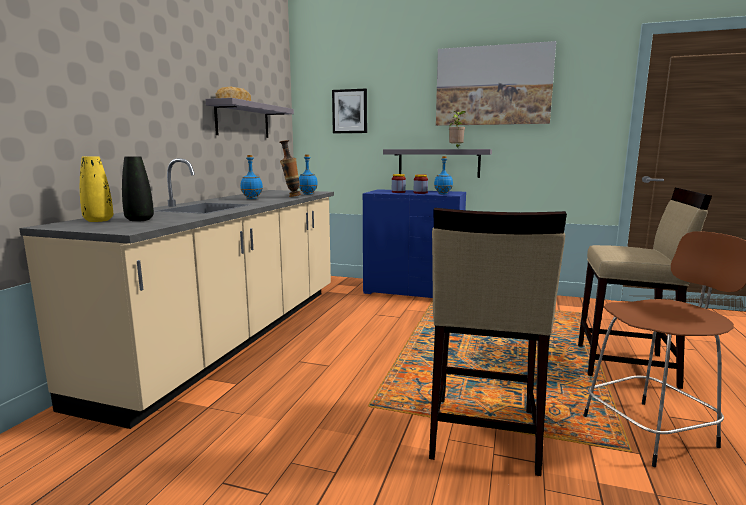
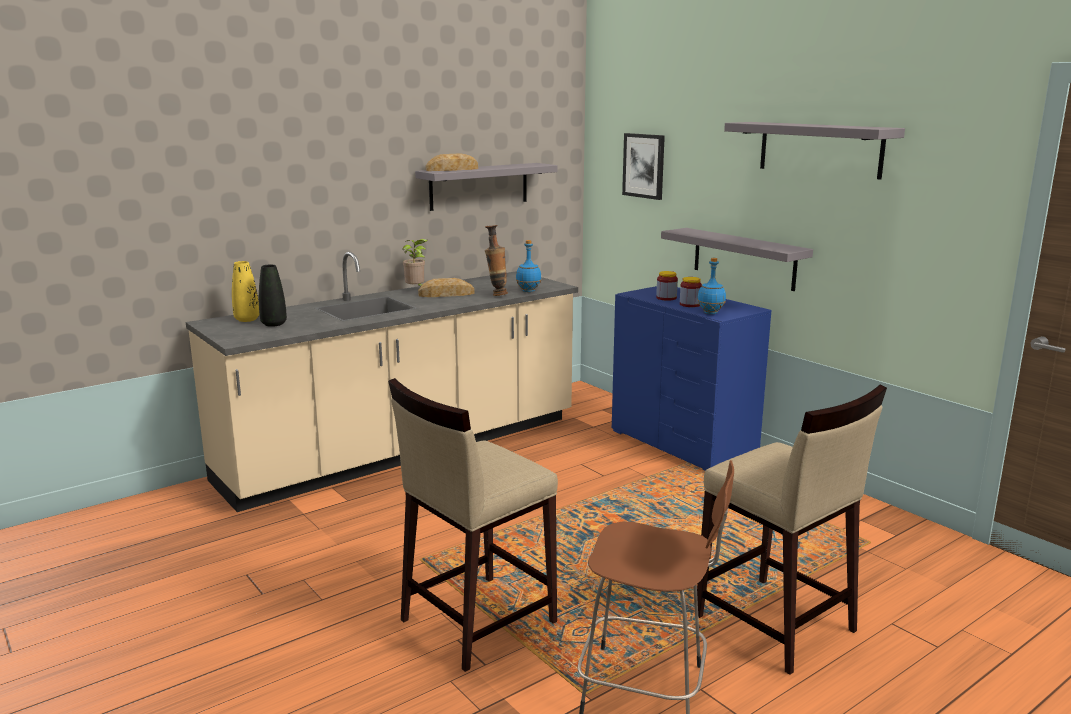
camera: 35 degrees right, 5 degrees up
(252, 199) = (446, 294): blue bottle -> bread
(456, 148) = (748, 245): potted plant -> potted plant (416, 289)
(493, 86) = (819, 149): picture -> grey shelf

